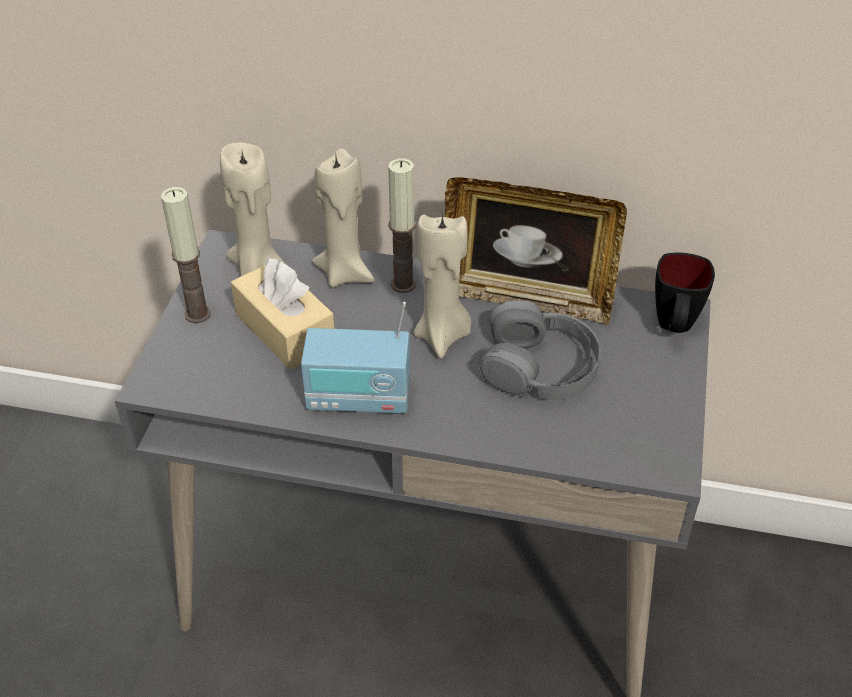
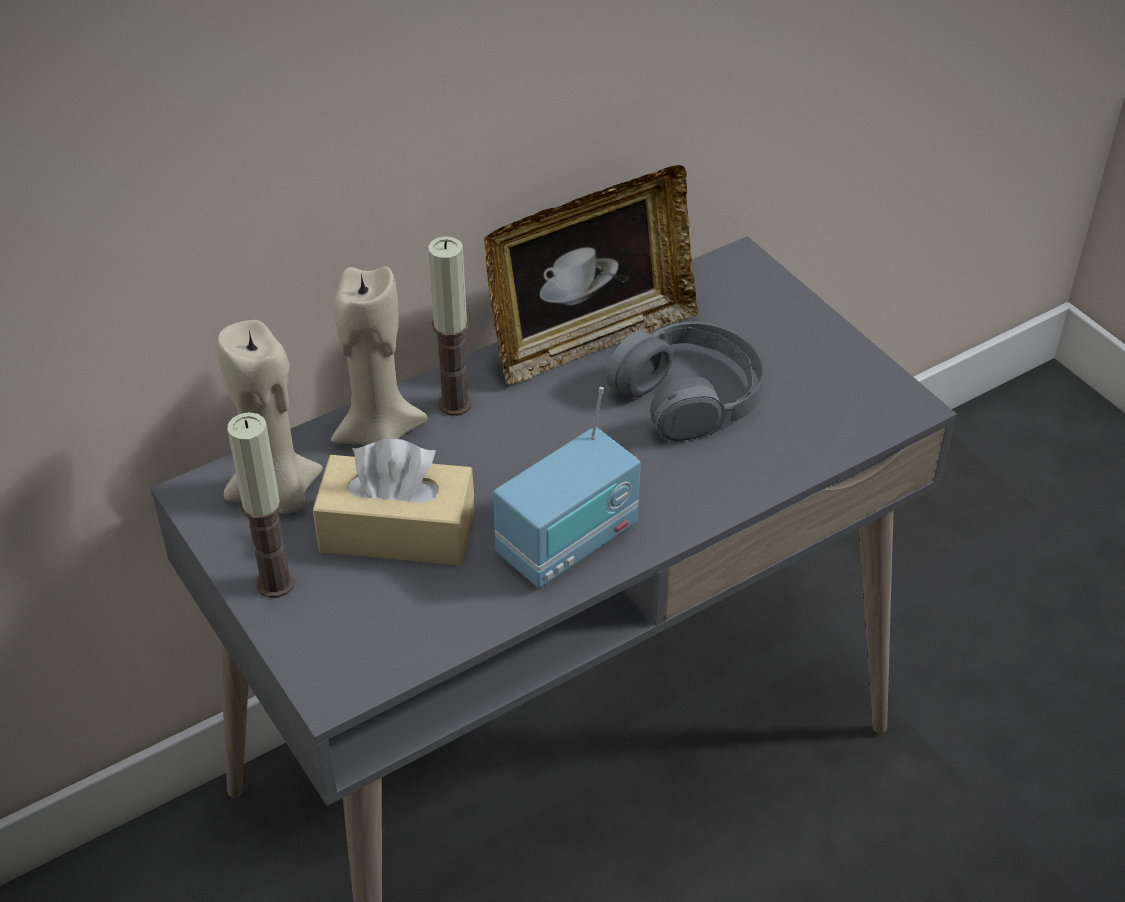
camera: 45 degrees left, 0 degrees up
(443, 336) = (564, 427): beige candle -> none
(674, 328) = (753, 281): black mug -> none

